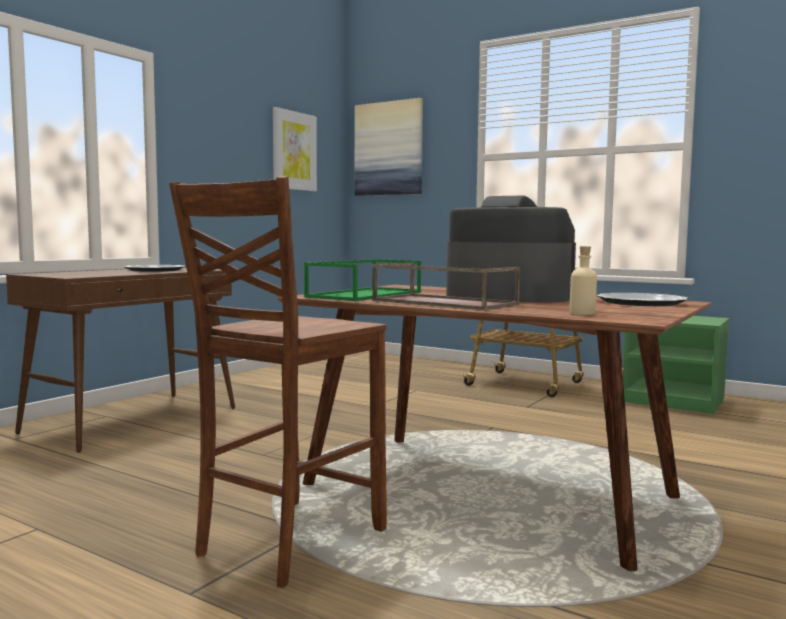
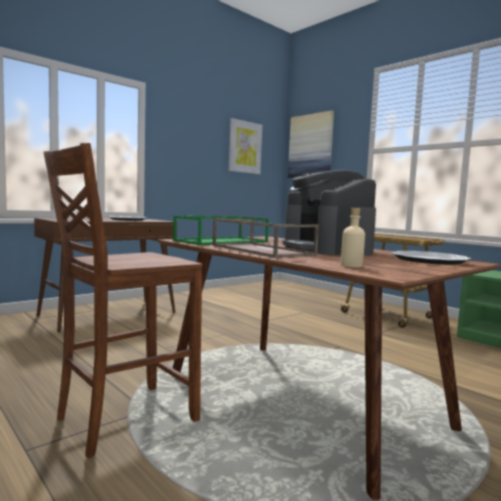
camera: 15 degrees right, 0 degrees up
(508, 296) = (326, 249): coffee machine -> coffee machine turned 150 degrees counterclockwise

